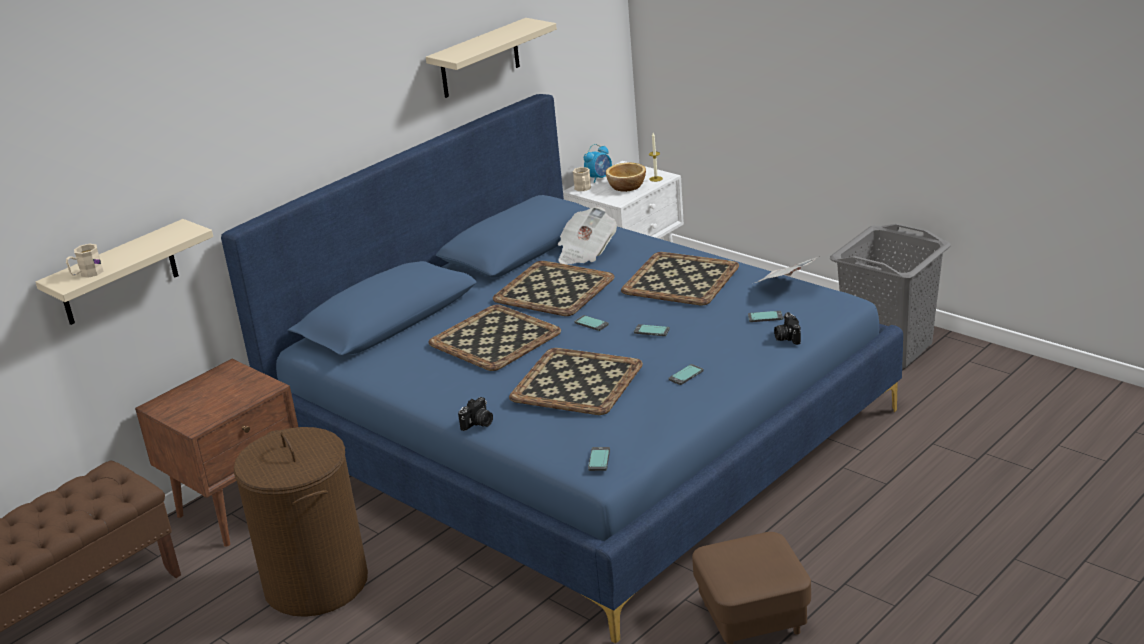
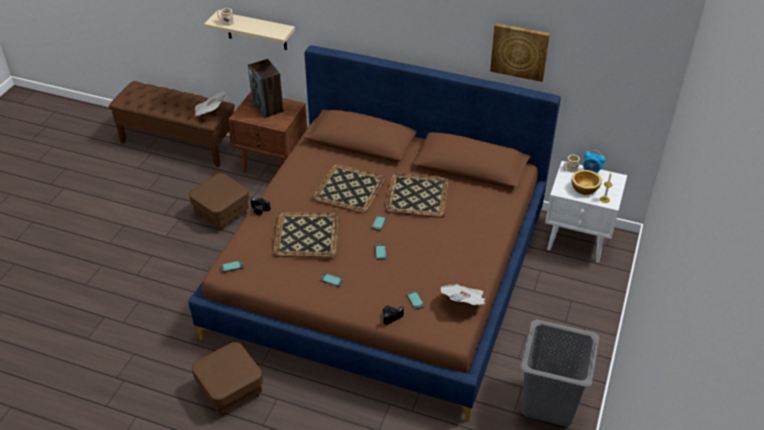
camera: 65 degrees right, 15 degrees up
(205, 394) = (268, 107): none -> speaker
(317, 583) = (222, 214): brown laundry basket -> brown ottoman
(479, 59) = (519, 51): beige shelf -> picture
(583, 435) = (382, 272): blue bed -> brown bed
(585, 252) = (472, 195): newspaper -> newspaper (210, 111)
(682, 279) = (452, 249): tray -> none

